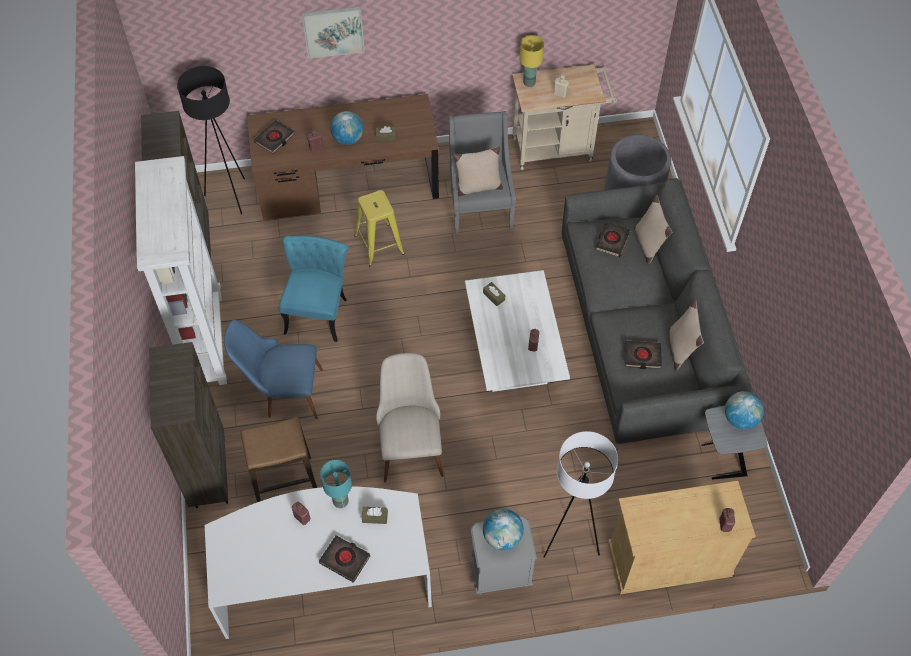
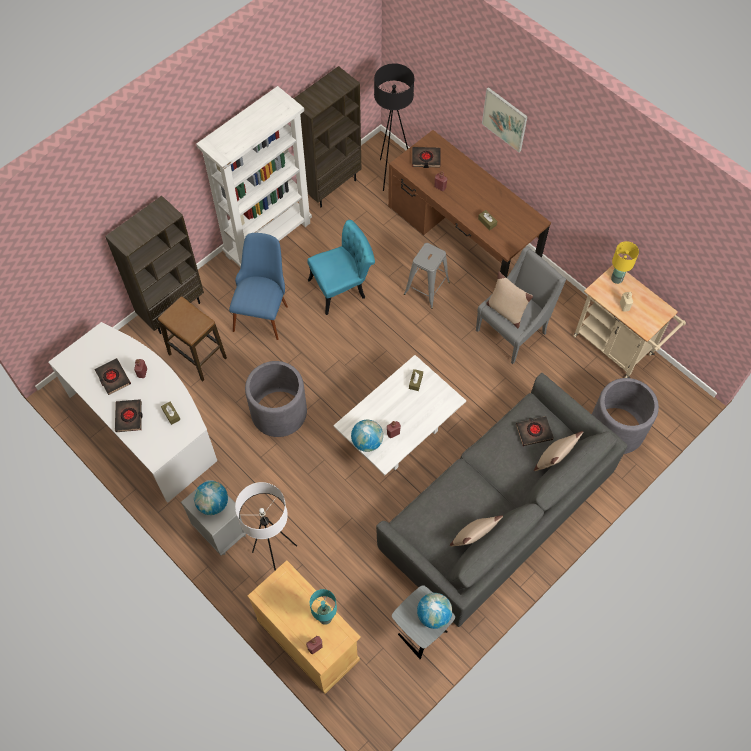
camera: 55 degrees right, 5 degrees up
(283, 392) = (263, 310): blue chair -> blue chair turned 45 degrees clockwise
(341, 501) = (169, 387): turquoise table lamp -> turquoise table lamp (325, 618)
(348, 139) = (464, 201): globe -> globe (367, 442)
(379, 245) = (426, 288): yellow stool -> grey stool
(410, 445) = (279, 412): beige chair -> grey planter
(642, 356) = (443, 514): black book -> black book (113, 378)

